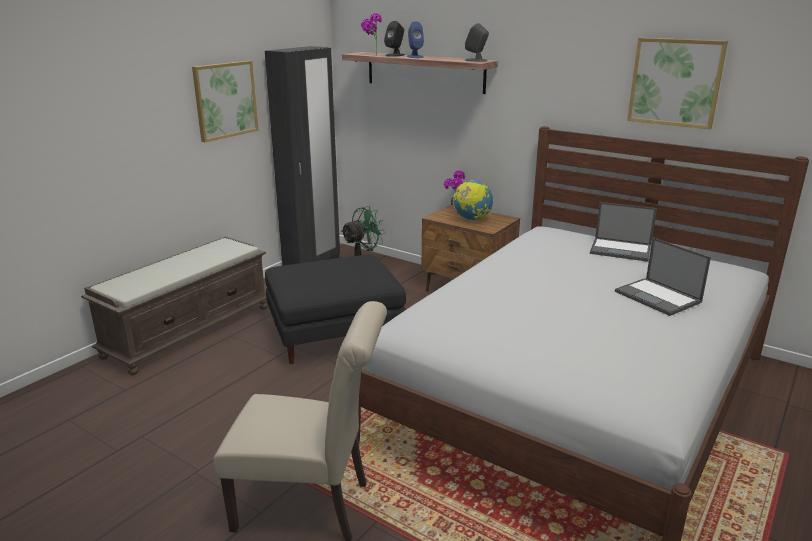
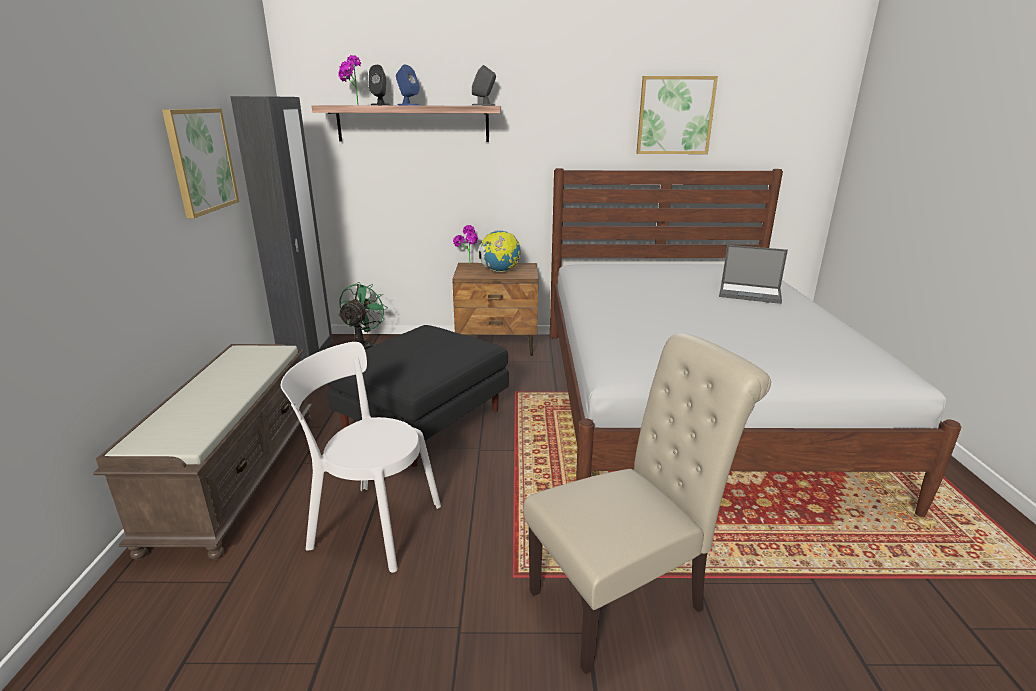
camera: 35 degrees left, 0 degrees up
(223, 389) = (371, 524): none -> white chair
(621, 250) = (665, 268): laptop -> none

